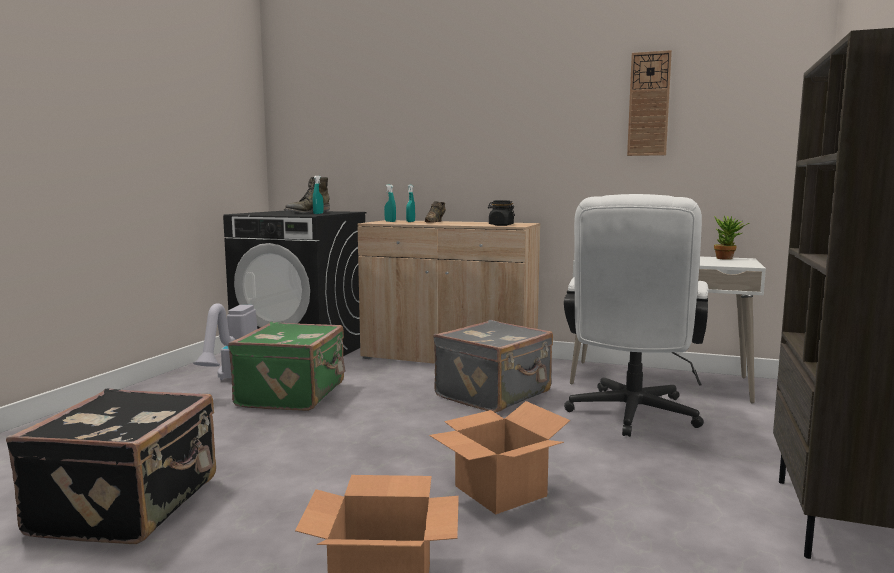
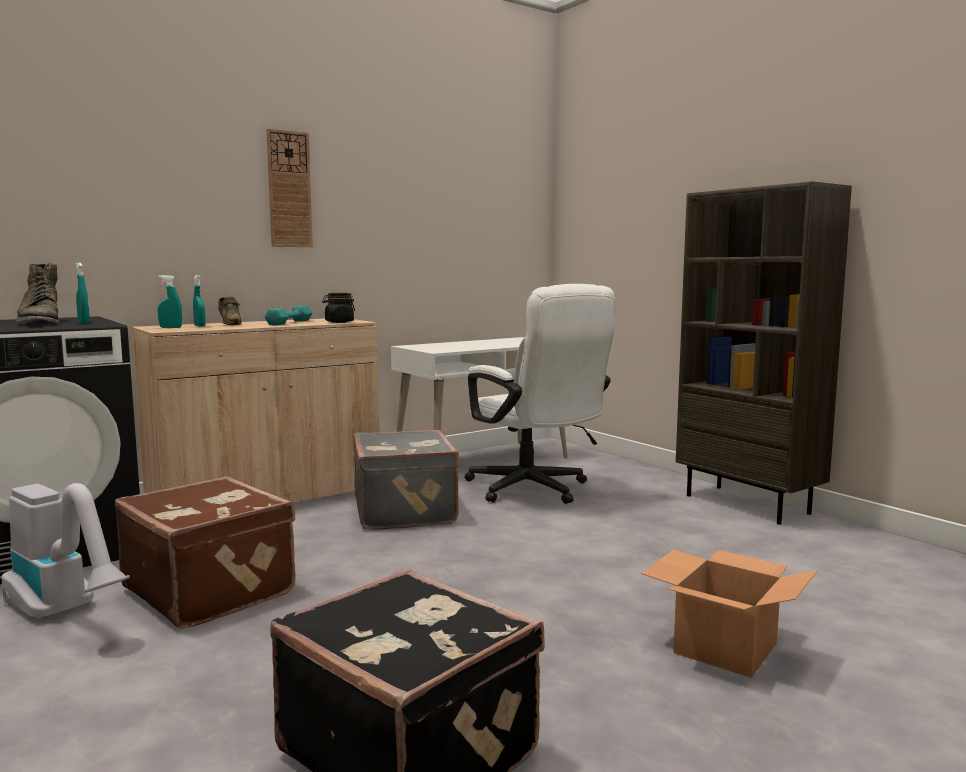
camera: 55 degrees left, 0 degrees up
(293, 394) = (211, 589): green suitcase -> brown suitcase
(471, 223) = (289, 322): none -> turquoise dumbbell
(501, 491) = (610, 566): cardboard box -> none
(649, 104) = (434, 193): wall clock -> wall clock (289, 189)
(727, 259) = (513, 339): potted plant -> none

